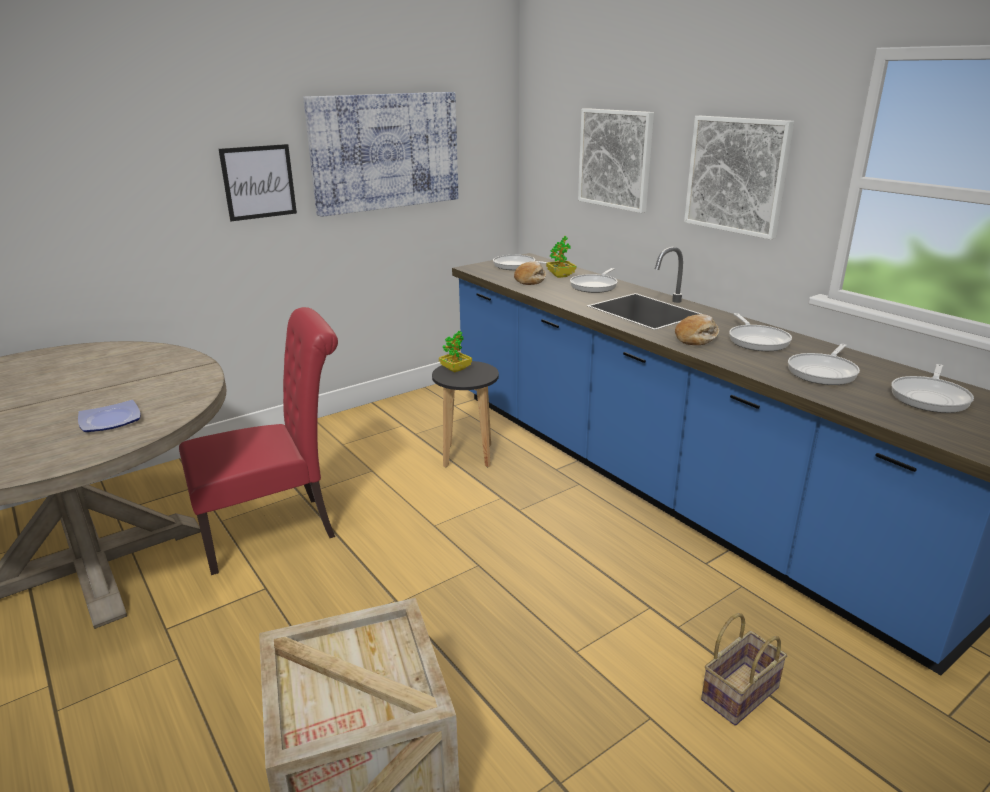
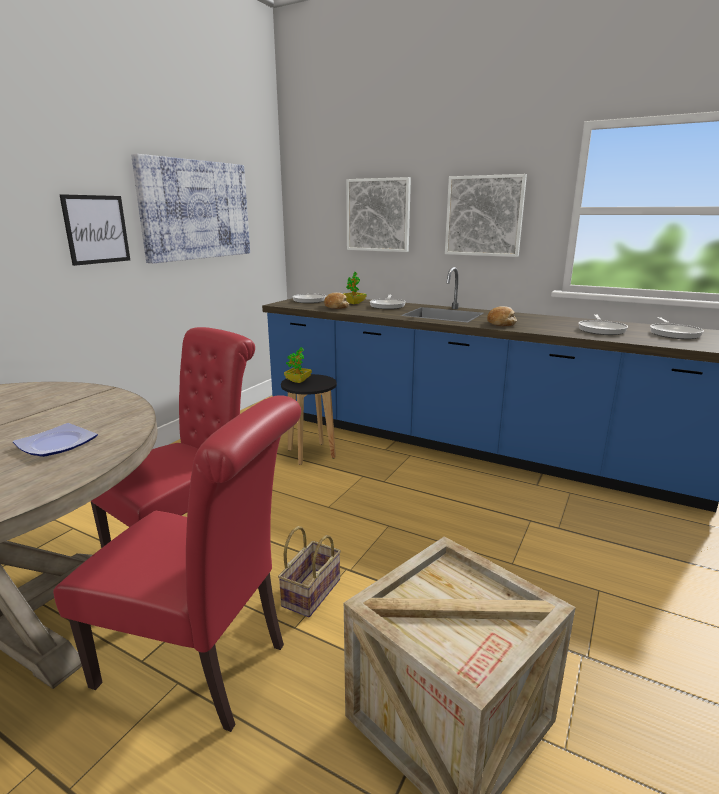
camera: 25 degrees left, 5 degrees down
(205, 651) = (202, 666): none -> red chair
(739, 691) = (631, 555): basket -> basket (311, 591)
(757, 340) = (538, 320): frying pan -> none

